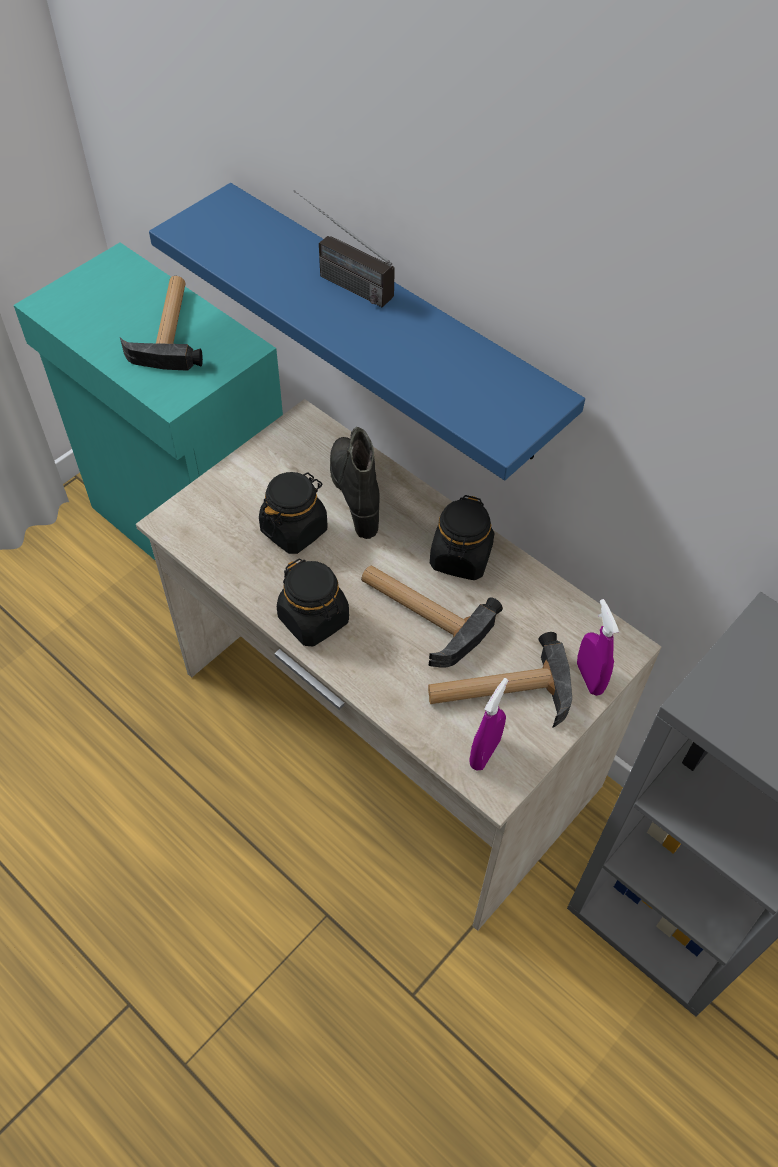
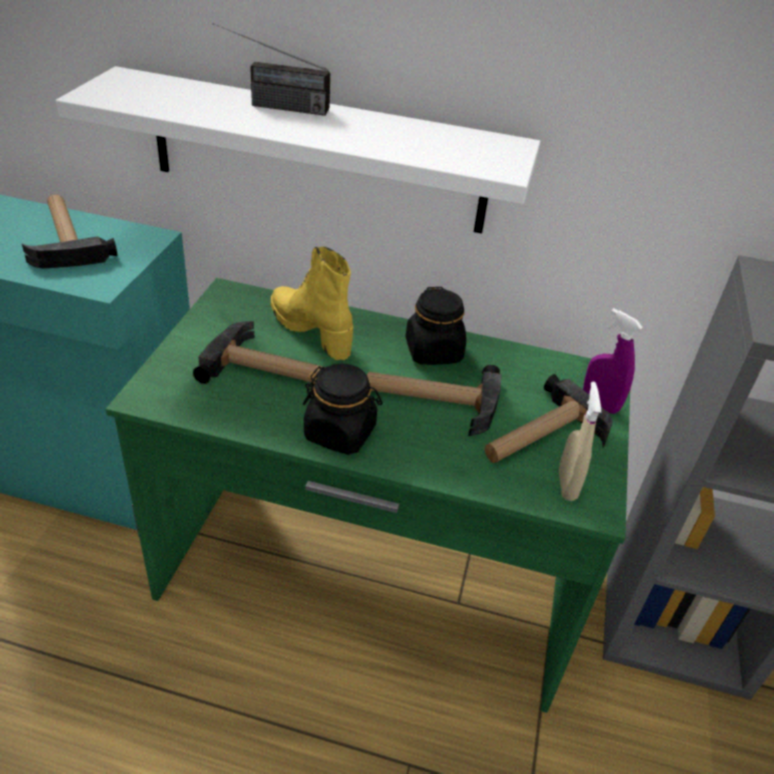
camera: 30 degrees left, 15 degrees down
(294, 530) = (273, 370): black jar -> hammer
(357, 494) = (311, 331): black boot -> yellow boot
(385, 731) = (368, 577): beige desk -> green desk
(392, 324) = (317, 152): blue shelf -> white shelf
(484, 752) = (566, 485): purple spray bottle -> beige spray bottle

